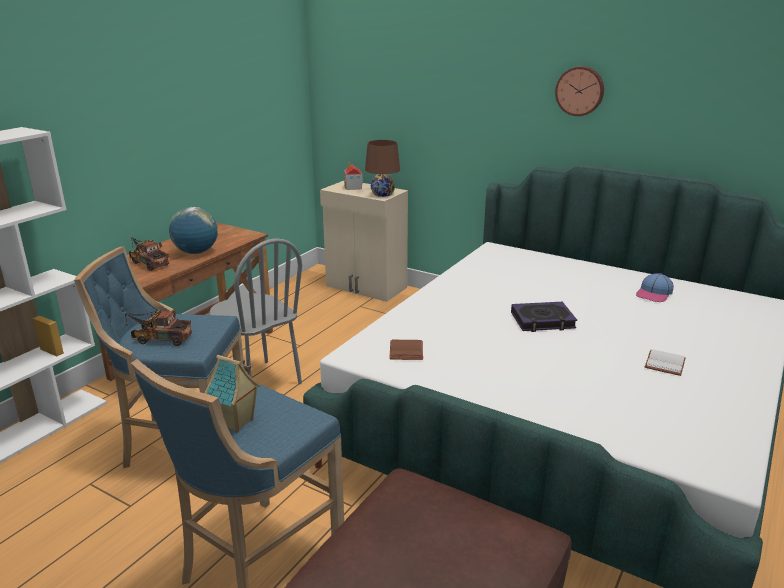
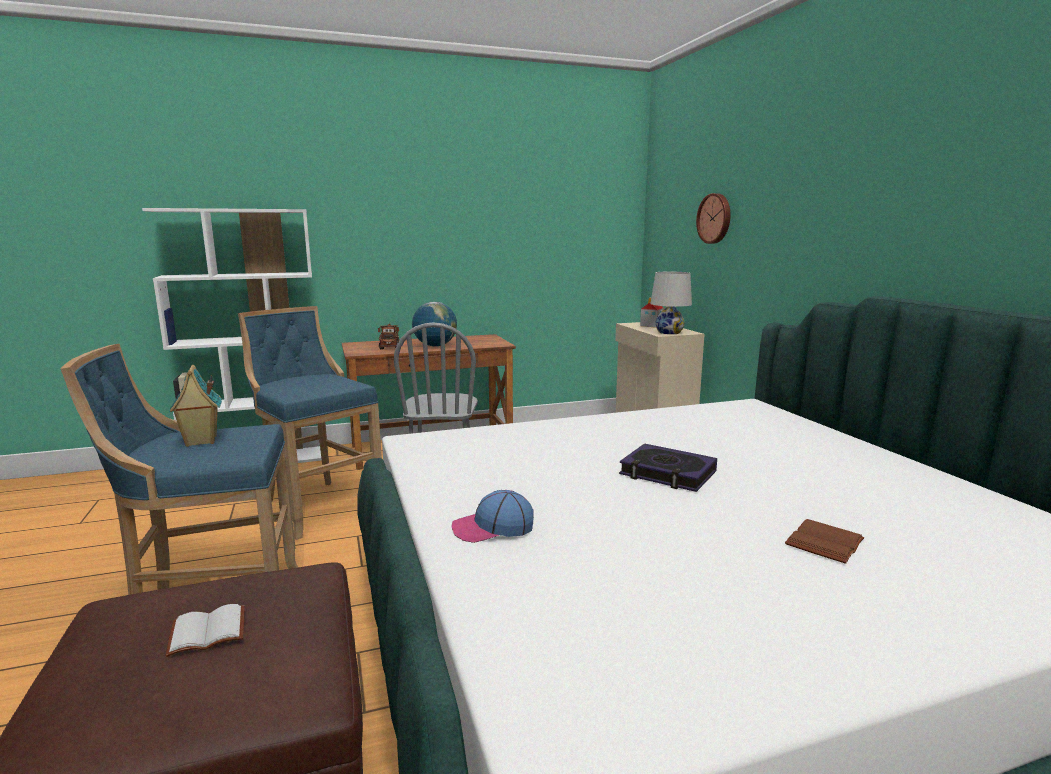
camera: 40 degrees right, 10 degrees down
(159, 339) = (294, 385): toy truck -> none
(382, 194) = (669, 332): brown table lamp -> white table lamp
(405, 351) = (462, 451): brown book -> brown book (822, 542)
(580, 91) = (893, 190): wall clock -> wall clock (715, 218)
(654, 294) = (911, 496): cap -> cap (492, 528)
(663, 363) = (755, 569): white book -> white book (209, 630)

